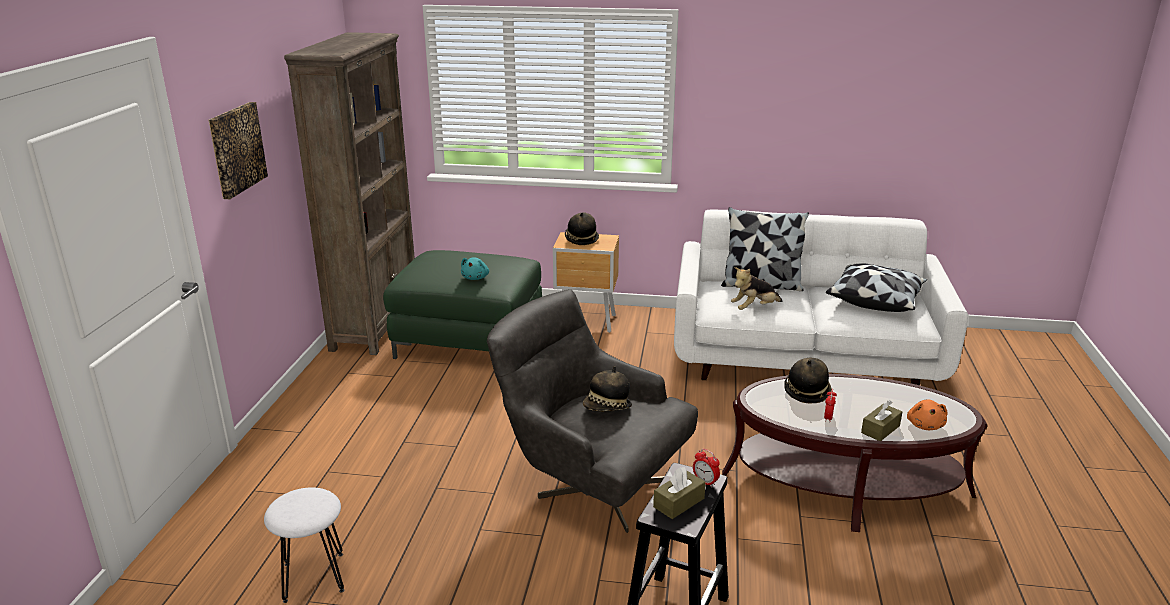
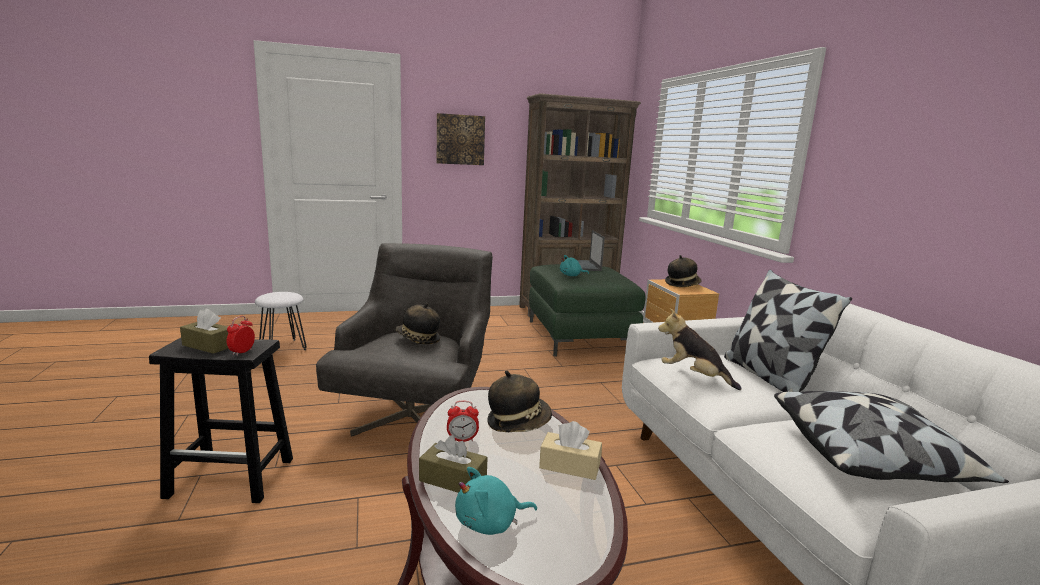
camera: 65 degrees right, 10 degrees down
(437, 262) = (581, 266): none -> laptop
(869, 387) = (569, 466): none -> beige tissue box
(925, 425) = (490, 523): orange plush toy -> turquoise plush toy

